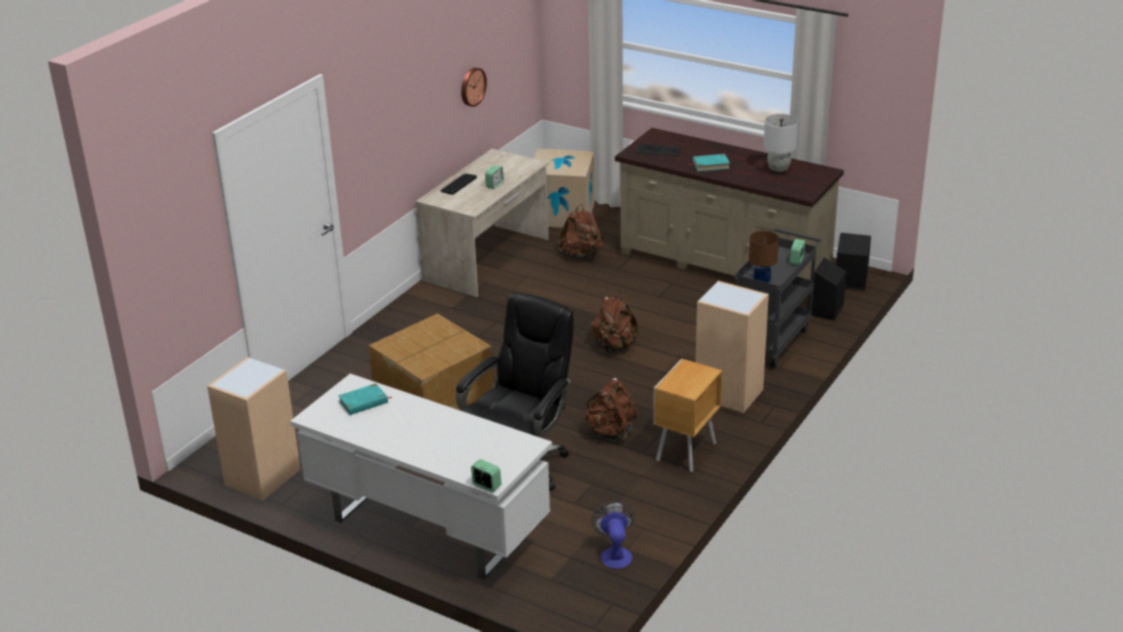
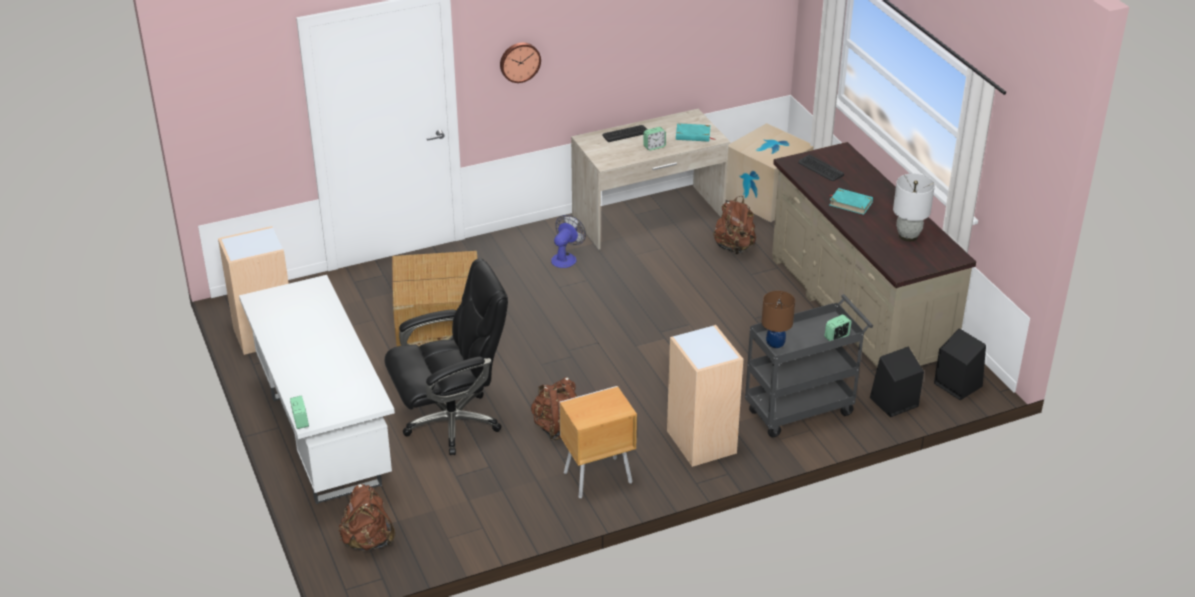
camera: 35 degrees right, 5 degrees up
(363, 402) = (305, 305): turquoise book -> turquoise book (693, 135)
(472, 86) = (676, 41): wall clock -> wall clock (519, 61)
(614, 346) = (656, 349): brown backpack -> brown backpack (368, 540)
(615, 553) = (434, 537): fan -> fan (566, 258)

